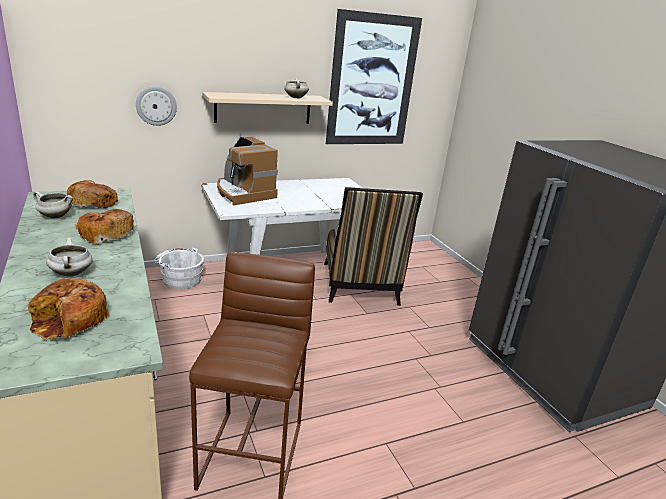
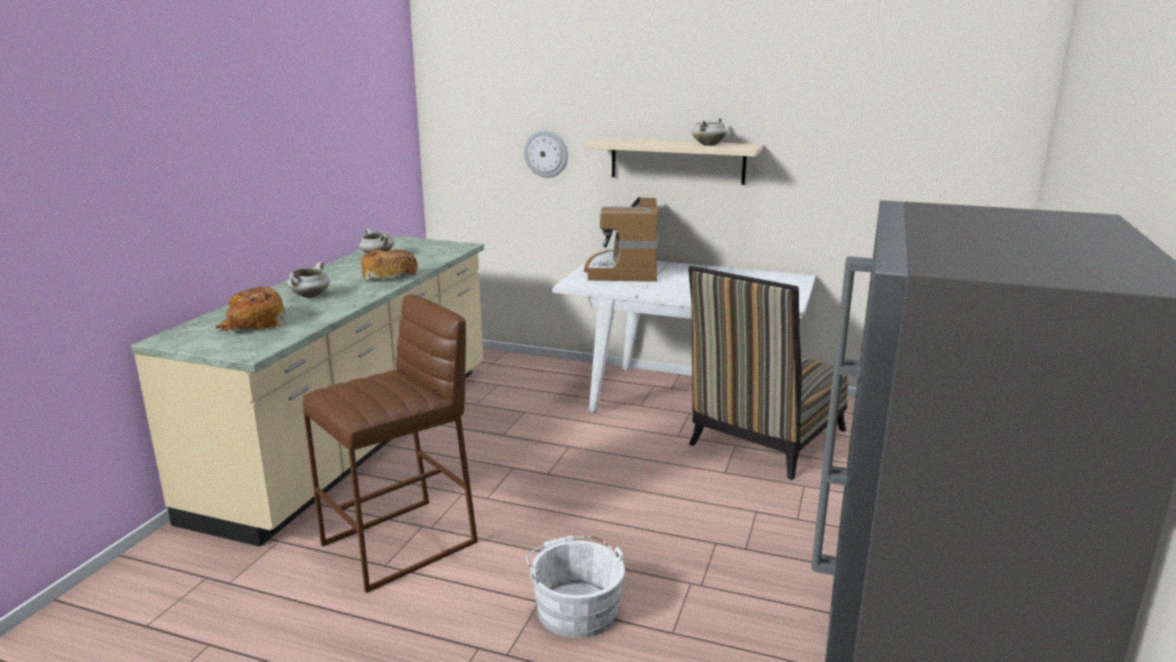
camera: 45 degrees right, 5 degrees down
(93, 202) = (427, 250): bread -> none
(180, 279) = (547, 373): white bucket -> white bucket (575, 607)
(372, 82) = (854, 123): picture -> none

